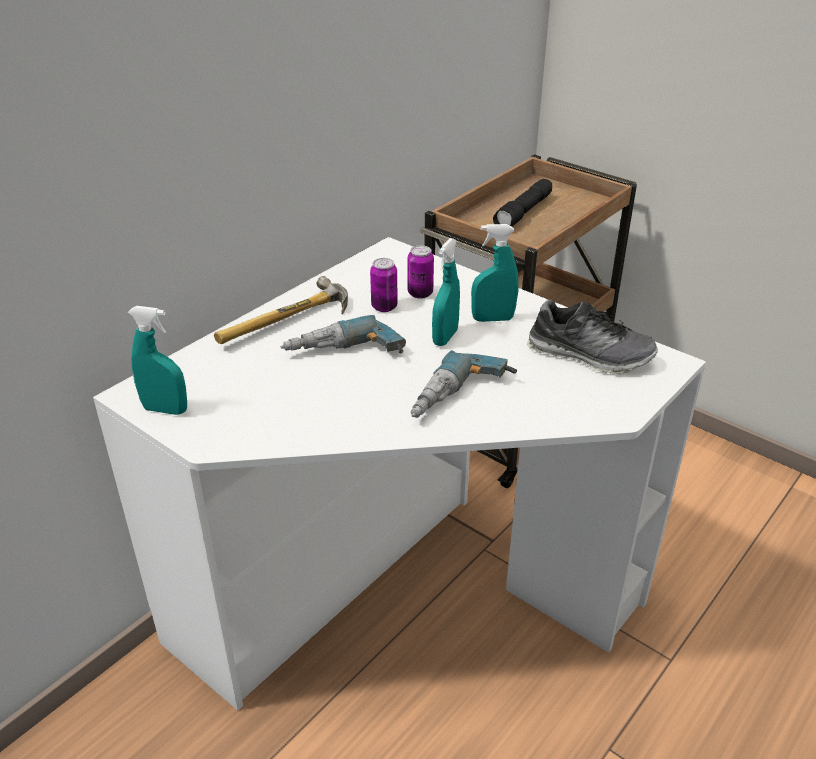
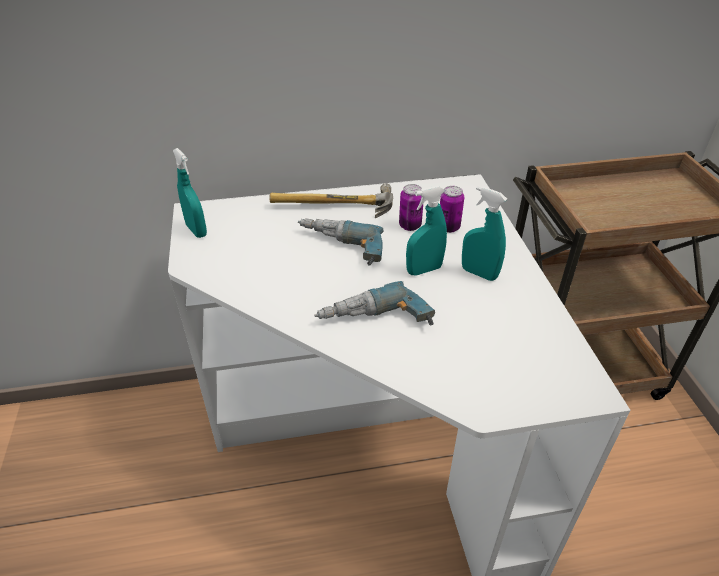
camera: 40 degrees right, 5 degrees up
(524, 213) = (628, 199): black flashlight -> none
(589, 355) = (522, 344): shoe -> none

